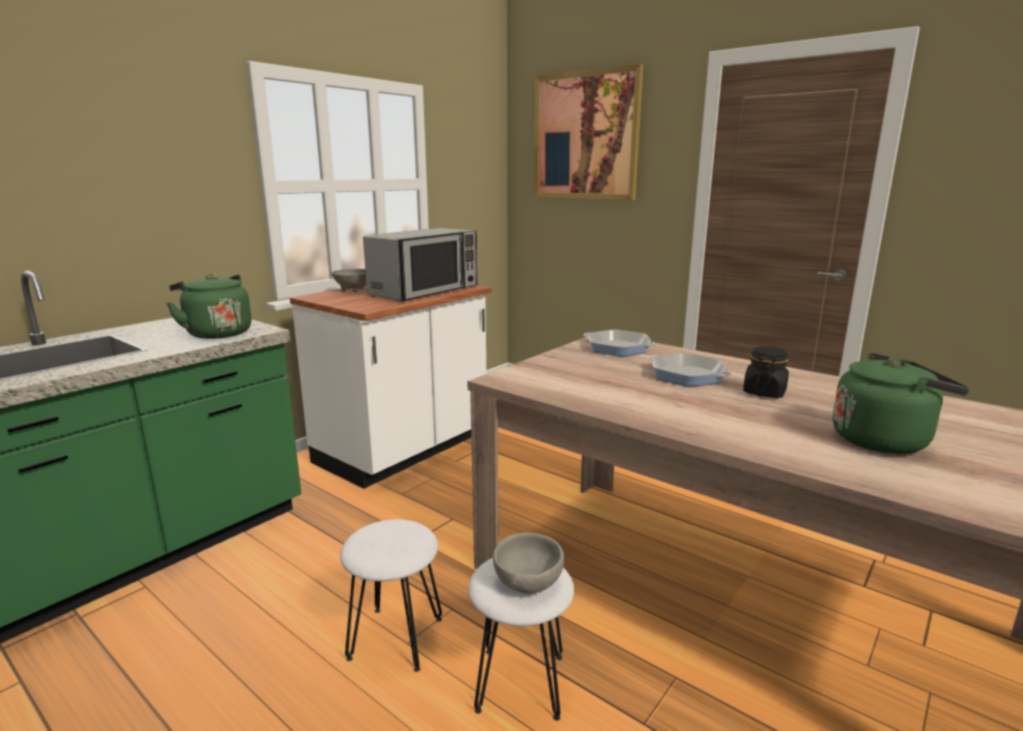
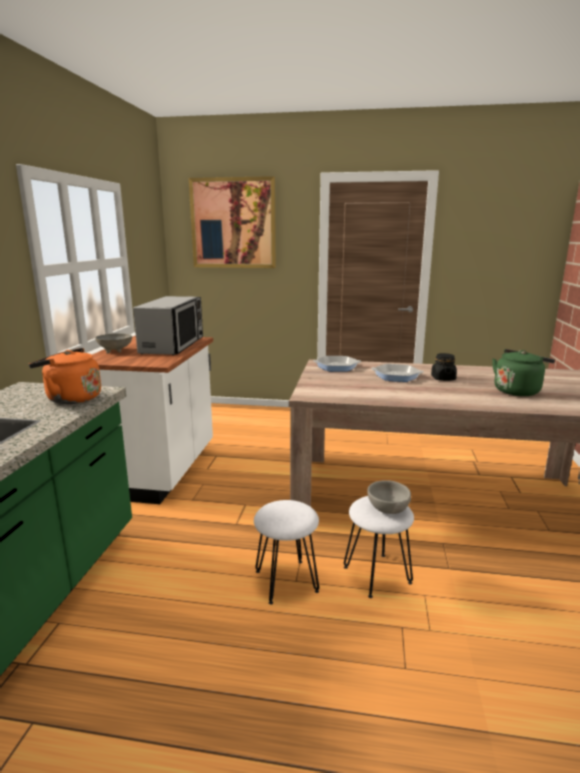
camera: 30 degrees left, 0 degrees up
(217, 333) = (71, 399): green kettle -> orange kettle

